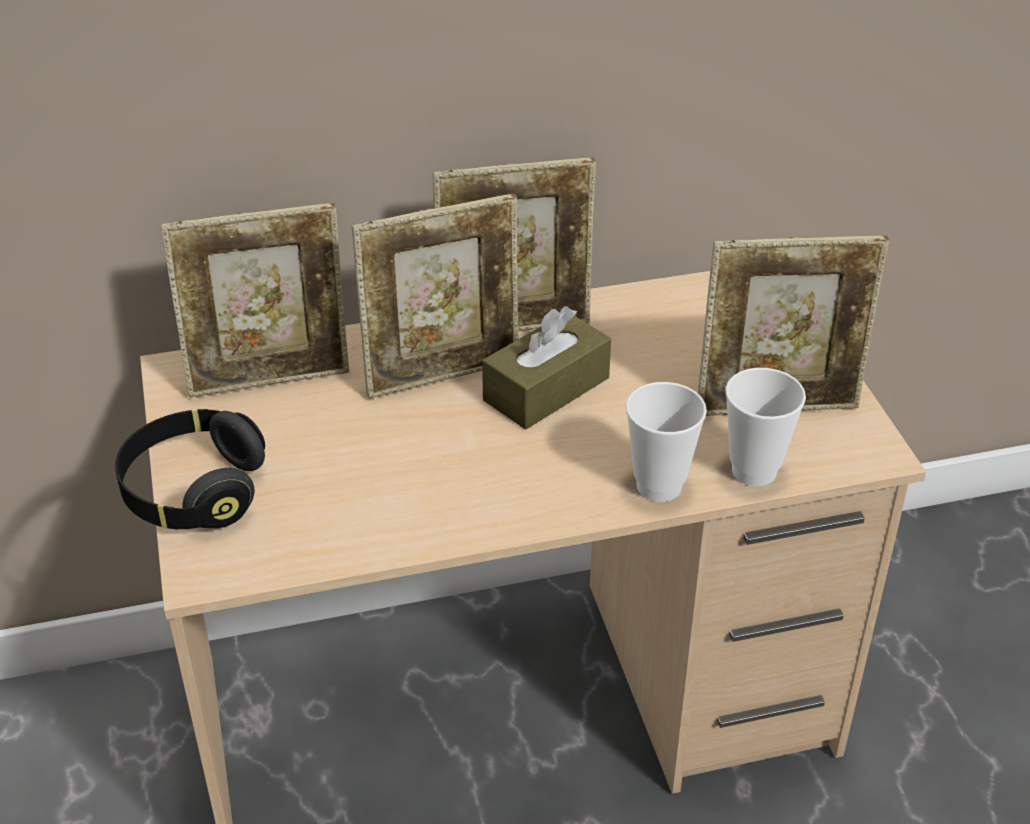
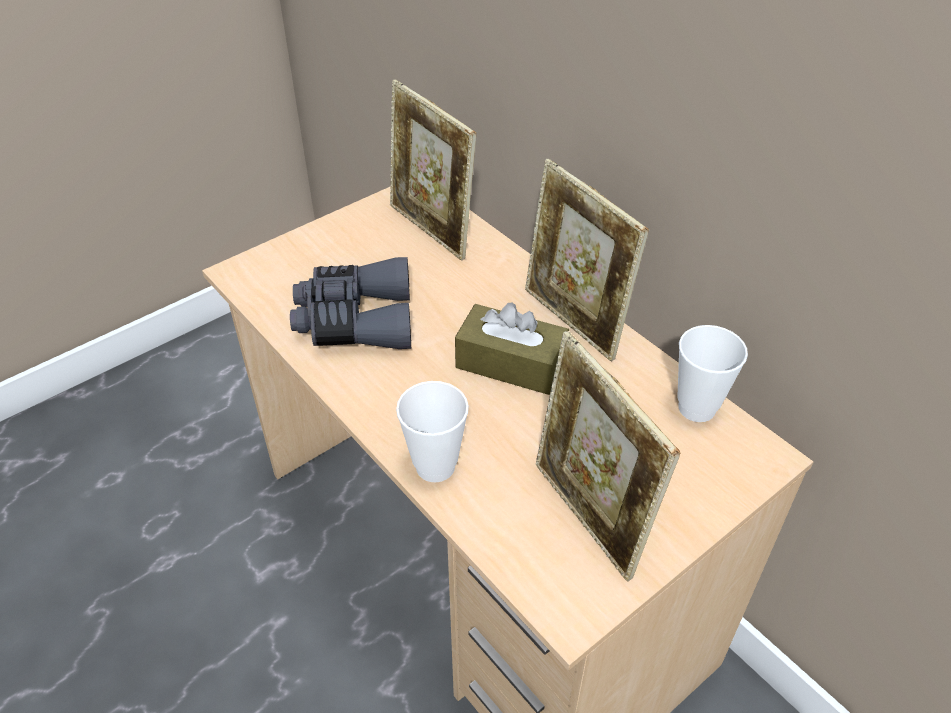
camera: 65 degrees right, 5 degrees up
(194, 492) = (306, 241): black headphones -> none
(387, 486) = (355, 320): none -> grey binoculars
(443, 374) = (490, 305): picture frame -> none
(754, 471) = (489, 525): cup -> cup (696, 408)

